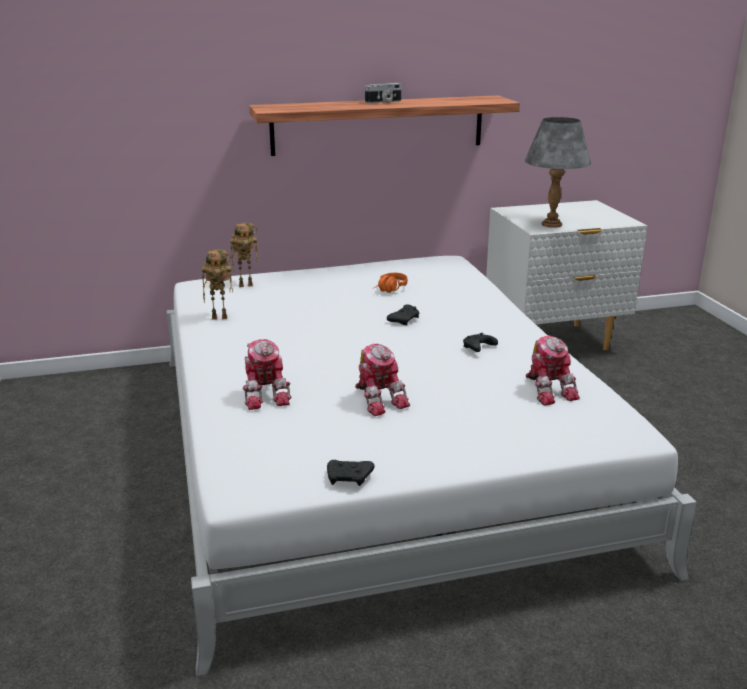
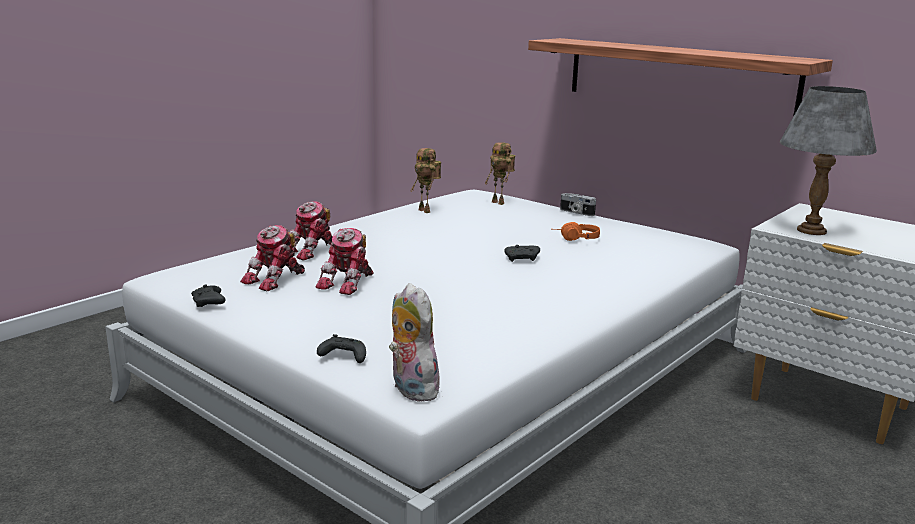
camera: 55 degrees right, 5 degrees down
(383, 102) = (673, 48): camera -> camera (576, 212)
(478, 348) = (513, 298): black game controller -> black game controller (343, 357)
(548, 389) = (465, 342): toy robot -> toy robot (276, 279)
(616, 432) = (410, 389): none -> plush toy

